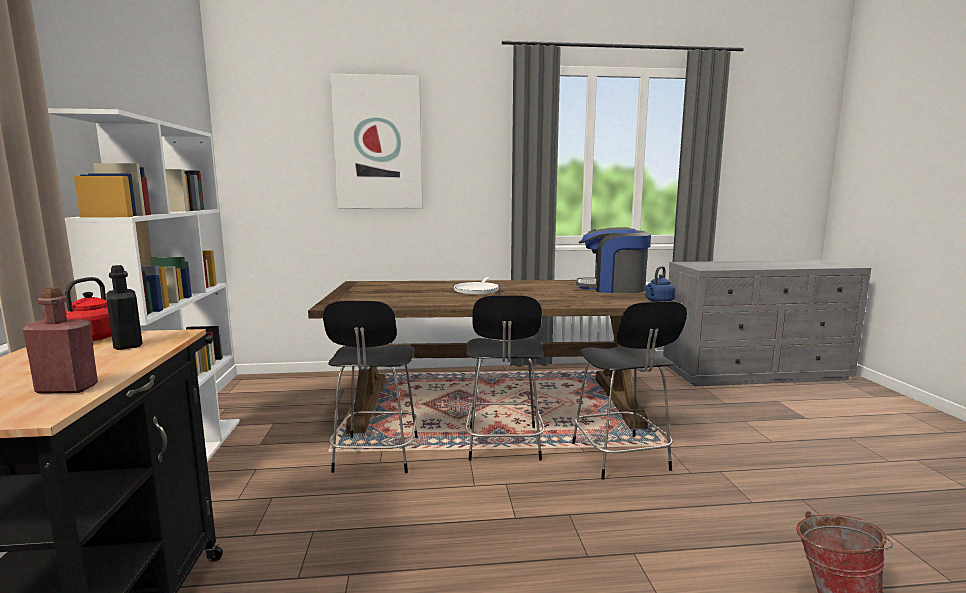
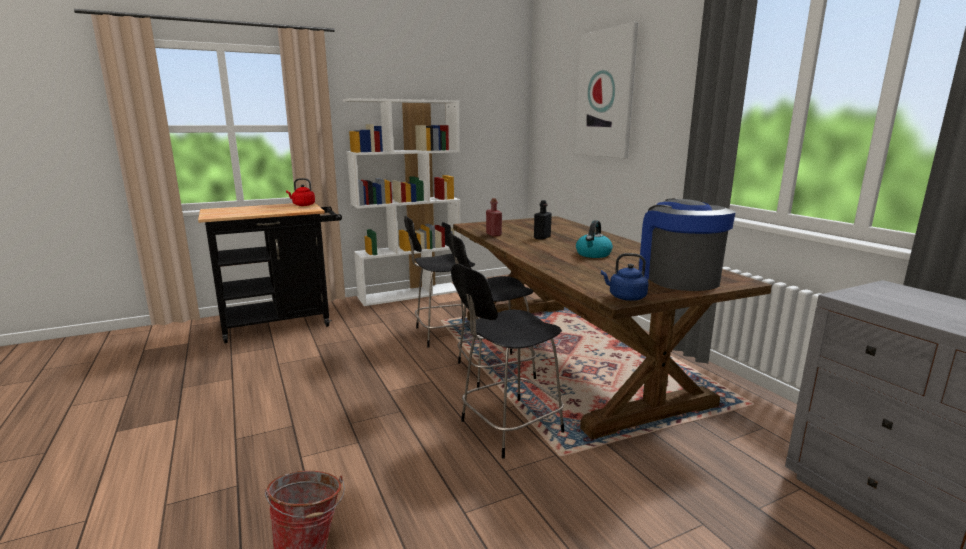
camera: 70 degrees right, 5 degrees up
(67, 388) = (235, 214): red bottle -> red bottle (493, 234)
(127, 344) = (294, 209): black bottle -> black bottle (542, 237)
(477, 290) = (573, 242): white frying pan -> none
(528, 292) = (593, 254): none -> kettle

